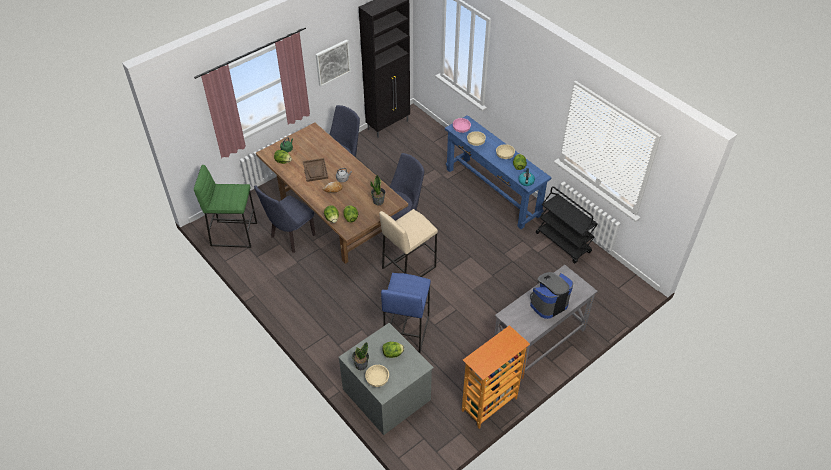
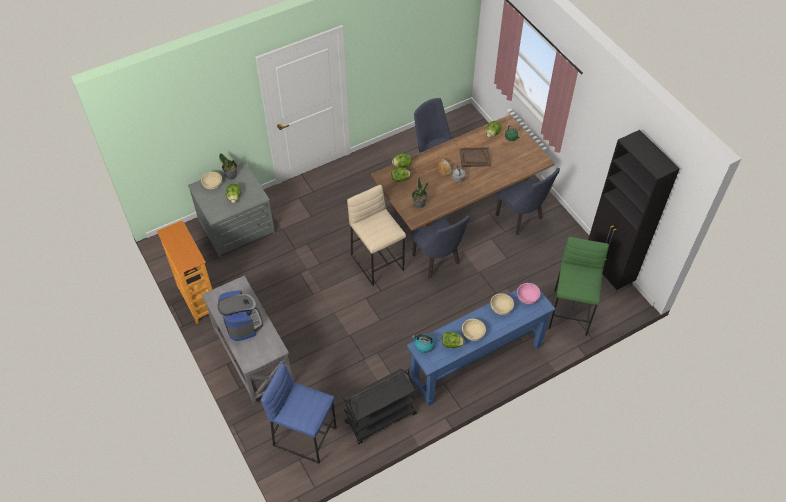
camera: 100 degrees right, 5 degrees up
(234, 234) = (450, 132): green stool -> green stool (570, 313)
(332, 62) = (600, 144): picture -> none
(406, 330) = (299, 249): blue stool -> blue stool (305, 436)

